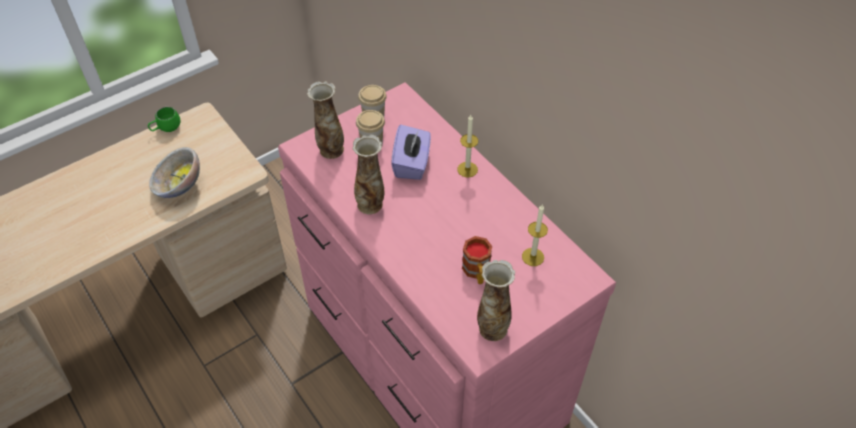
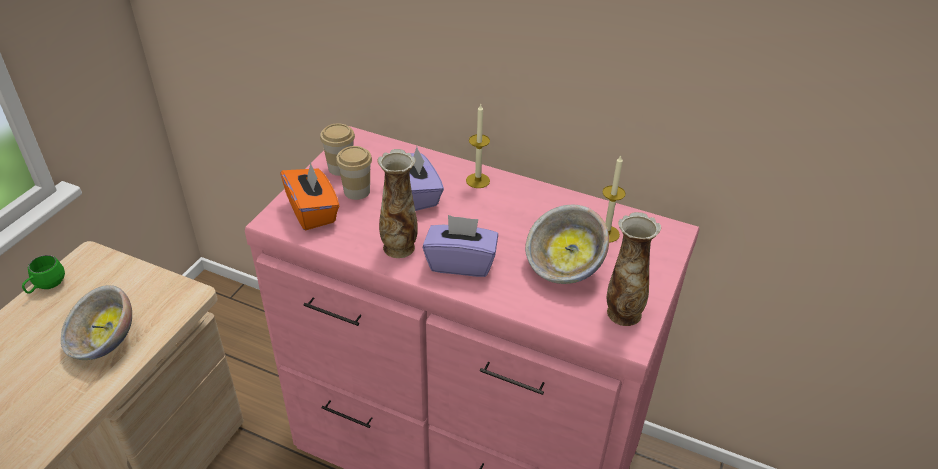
camera: 30 degrees left, 10 degrees down
(330, 150) = (313, 211): vase -> orange tissue box
(404, 235) = (461, 263): none -> purple tissue box
(477, 272) = (564, 268): mug -> bowl

